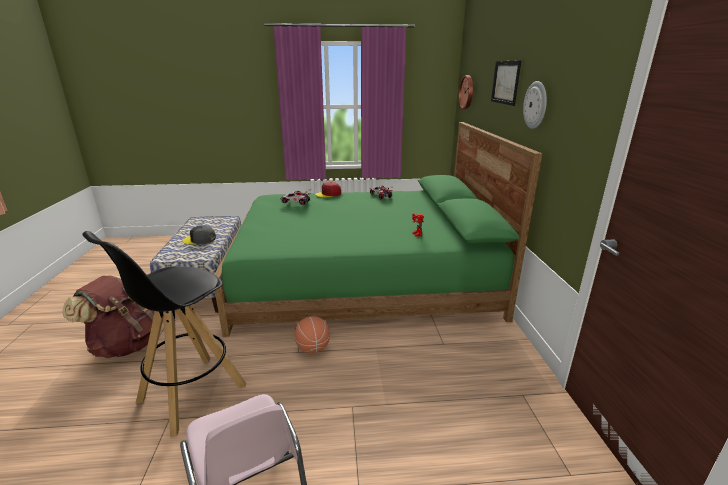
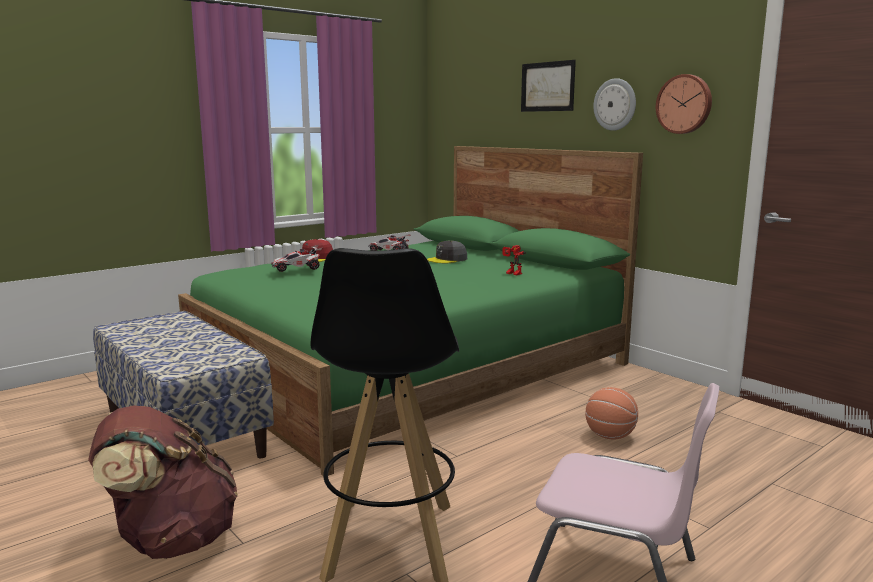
camera: 35 degrees left, 10 degrees down
(199, 240) = (186, 343): grey cap -> grey cap (447, 259)
(313, 348) = (468, 446): basketball -> basketball (609, 436)
(467, 92) = (458, 108): wall clock -> wall clock (684, 104)

